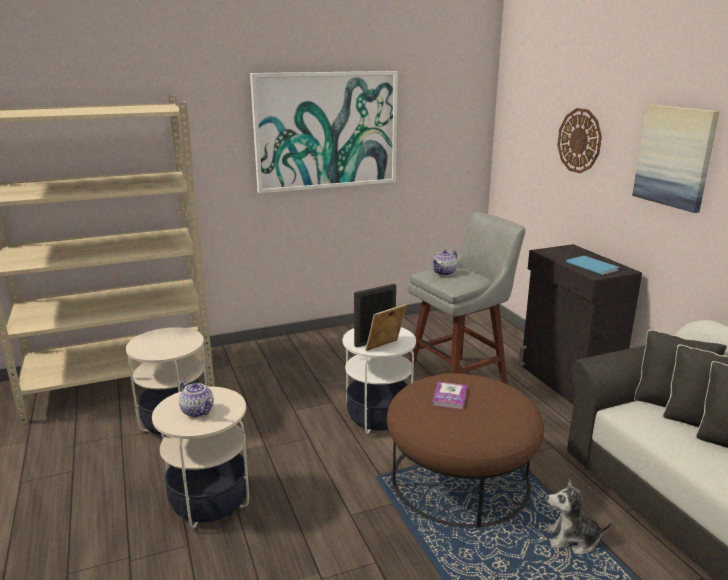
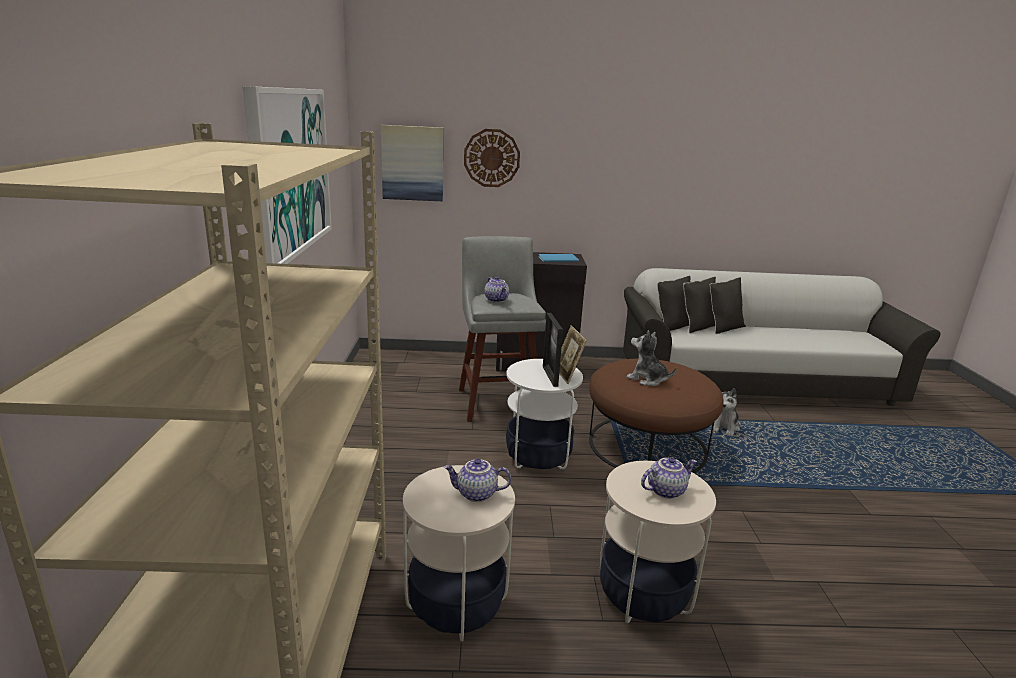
camera: 70 degrees left, 0 degrees up
(168, 347) = (476, 494): none -> teapot
(450, 396) = (647, 379): book -> plush toy
(674, 156) = (597, 161): picture -> picture (412, 163)

